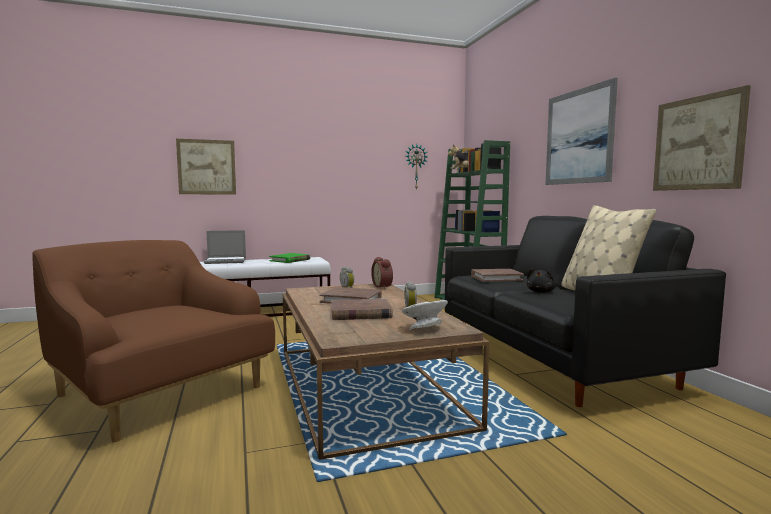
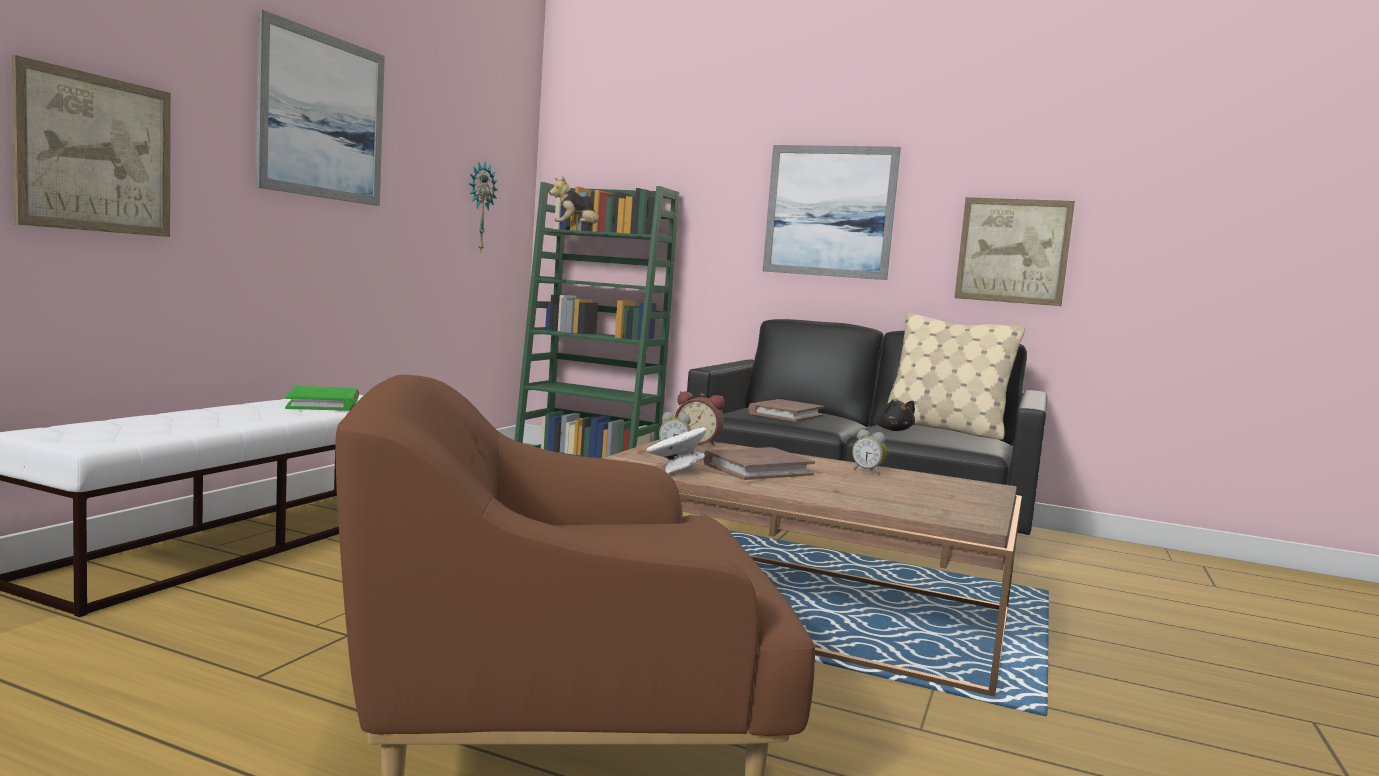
camera: 50 degrees left, 0 degrees up
(226, 261) = (177, 417): laptop -> none
(309, 137) = (322, 116): none -> picture
(360, 313) = (851, 486): brown book -> none
(424, 329) = (976, 493): white bowl -> white bowl (675, 470)

